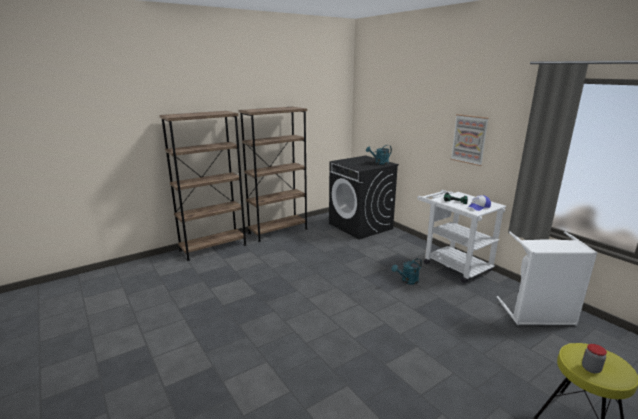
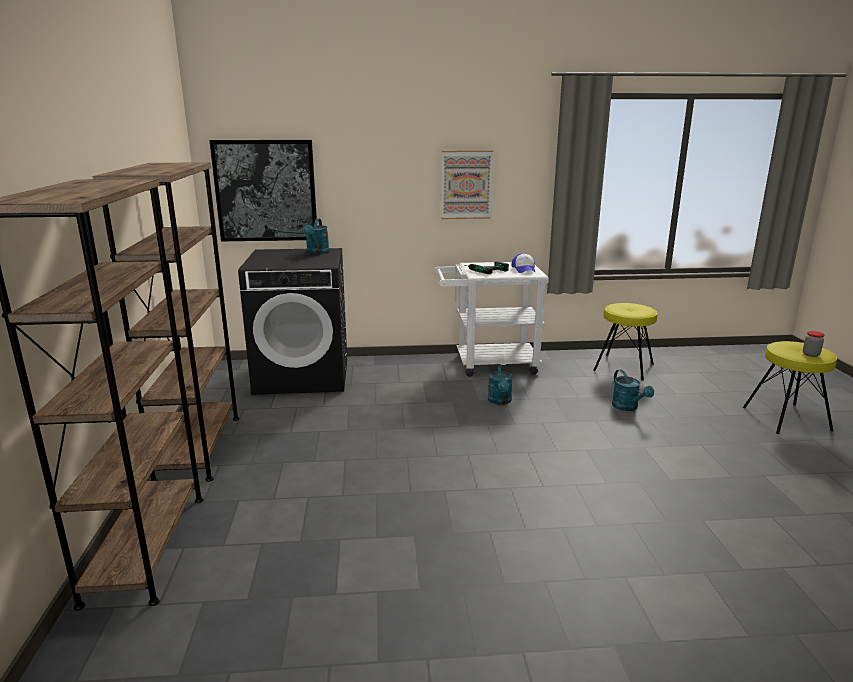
camera: 60 degrees left, 0 degrees up
(375, 126) = (266, 191): none -> picture
(468, 329) = (628, 407): none -> turquoise watering can
(538, 315) = (624, 367): white laundry basket -> yellow stool

